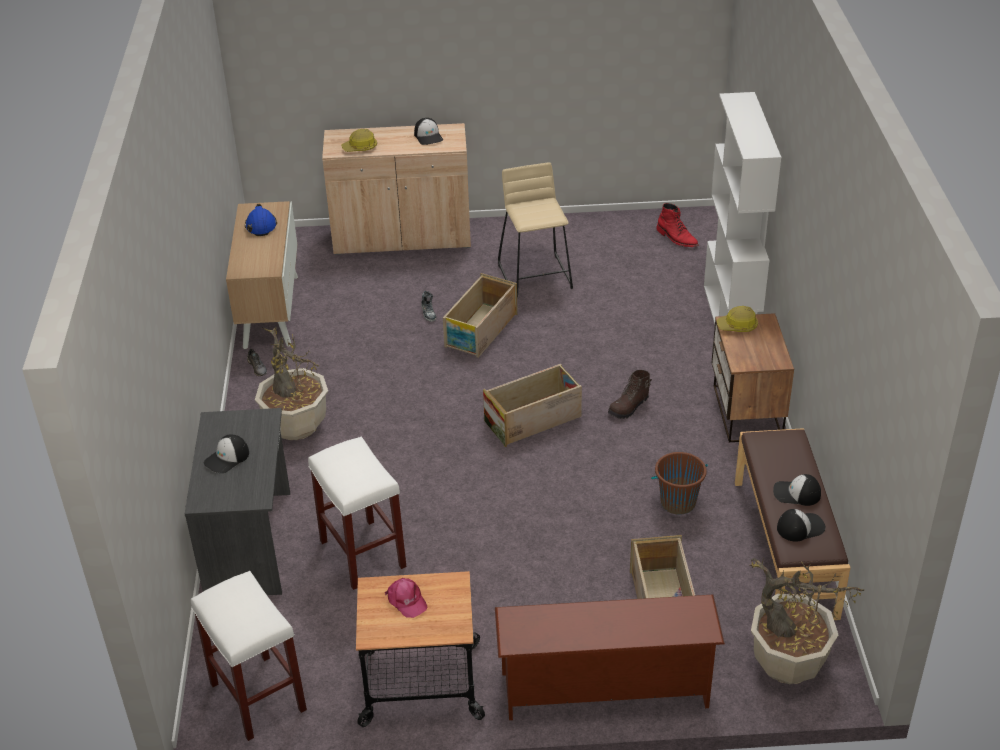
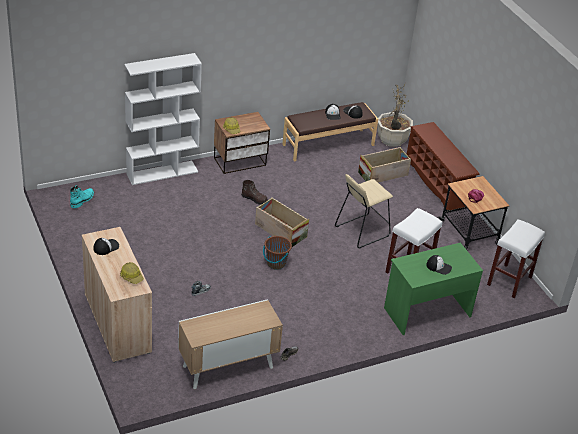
camera: 115 degrees left, 0 degrees up
(251, 543) = (426, 311): grey desk -> green desk
(261, 226) = (215, 326): blue hard hat -> none
(297, 426) = (331, 320): potted plant -> none
(480, 331) = (210, 265): crate -> none
(536, 276) = (144, 252): beige stool -> beige stool (362, 231)
(677, 238) = (82, 200): red boot -> turquoise boot
(678, 502) = (316, 176): brown bucket -> brown bucket (276, 263)

